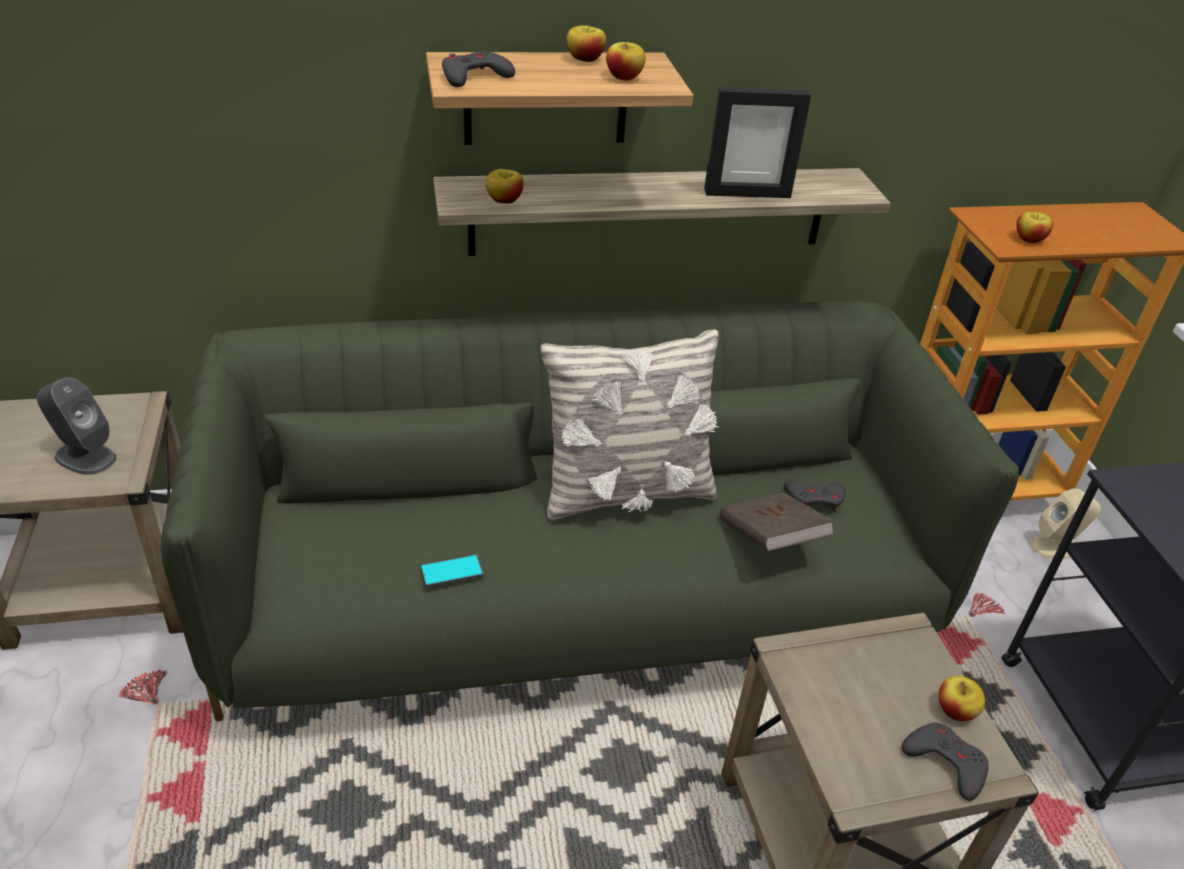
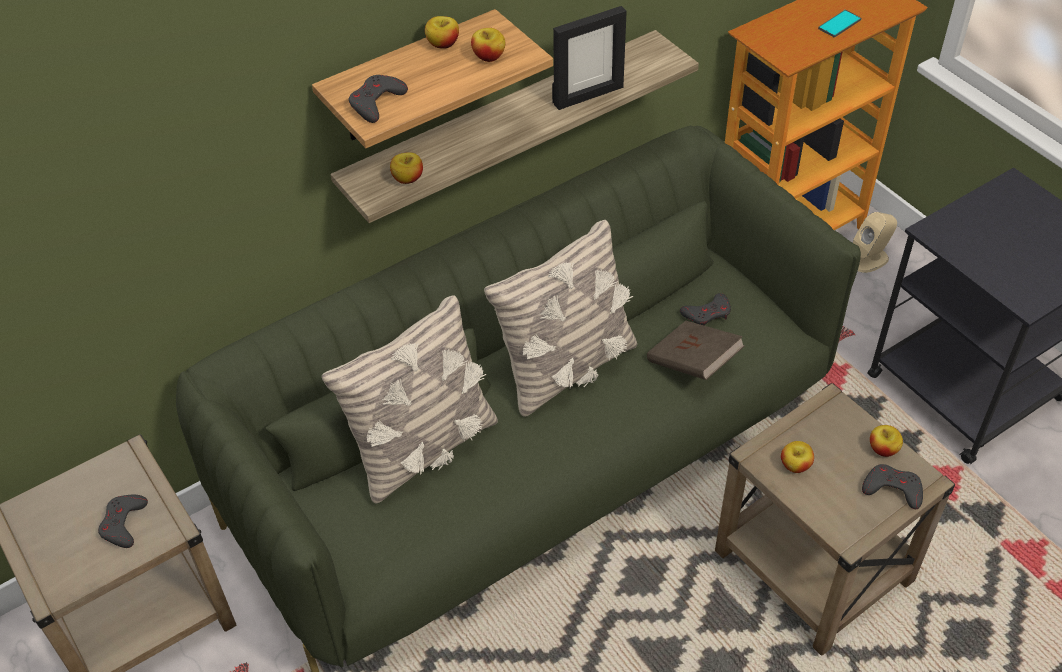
camera: 20 degrees left, 10 degrees up
(85, 457) = (123, 524): grey speaker -> grey game controller
(427, 511) = (424, 448): none -> beige pillow
(452, 571) = (477, 491): phone -> phone (839, 24)
(1029, 239) = (801, 46): apple -> apple (795, 465)

